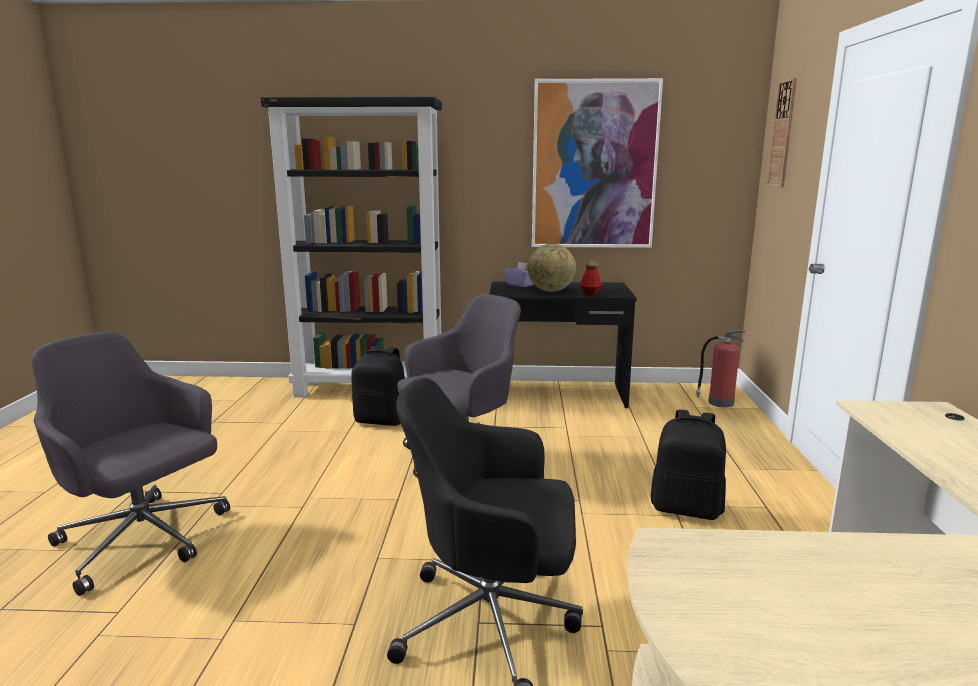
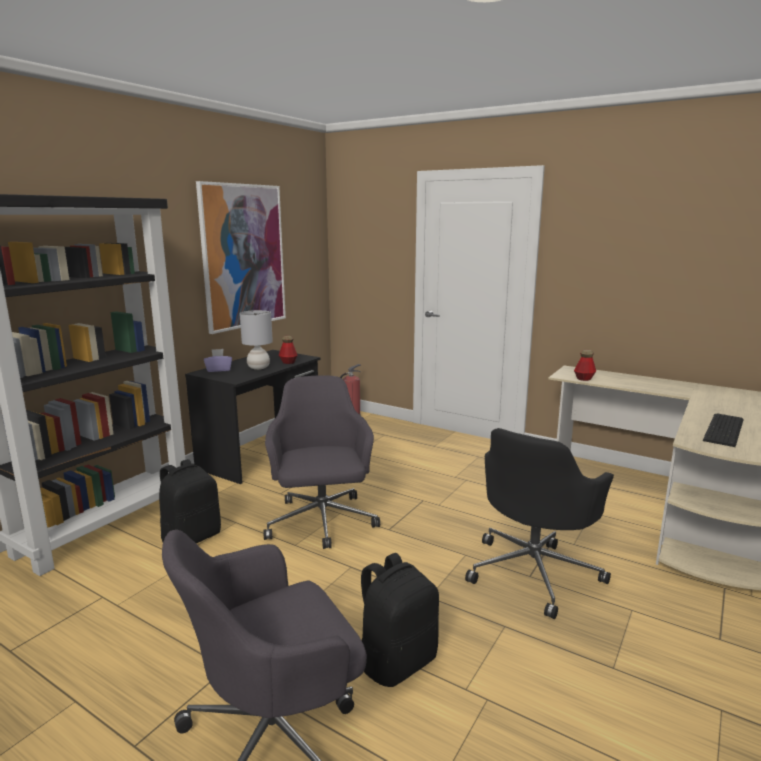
camera: 60 degrees left, 0 degrees up
(551, 291) = (259, 368): globe -> grey table lamp
(686, 508) = (461, 475): black backpack -> black backpack (397, 661)
(782, 134) = (358, 229): wall clock -> none
(823, 586) = (725, 430): none -> keyboard
(893, 424) = (584, 379): none -> bottle

